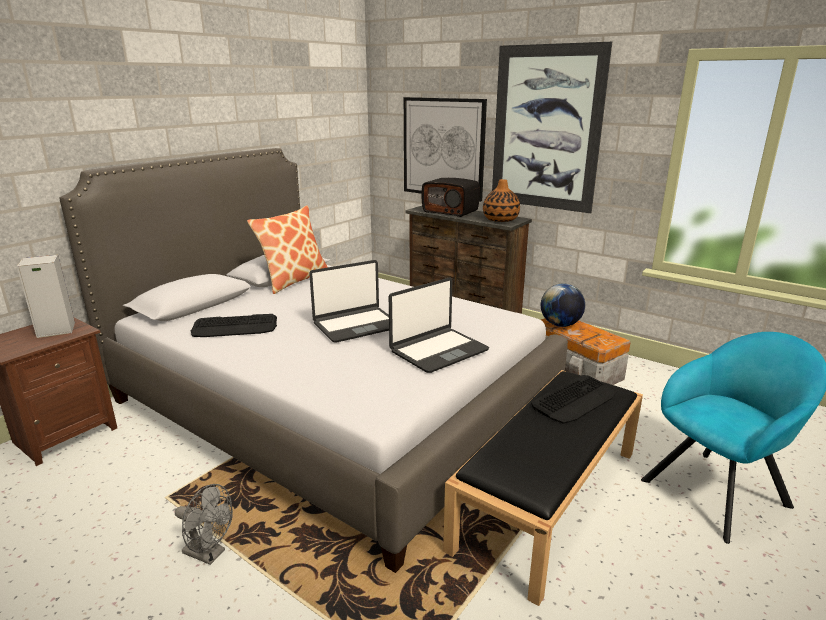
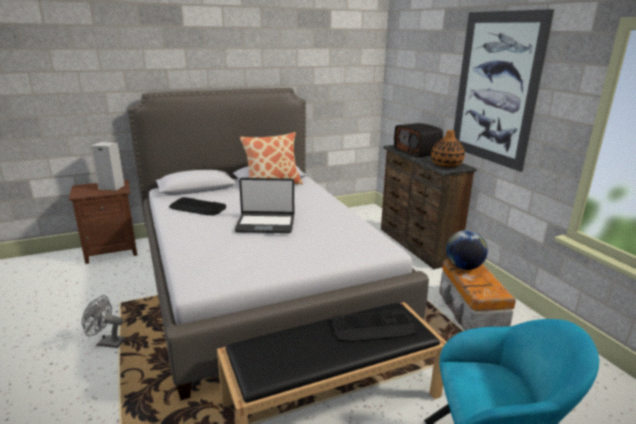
camera: 30 degrees right, 0 degrees up
(209, 553) = (106, 343): grey fan -> grey fan turned 135 degrees clockwise
(438, 351) = (292, 256): laptop -> none
(443, 148) = (425, 98): picture -> none

